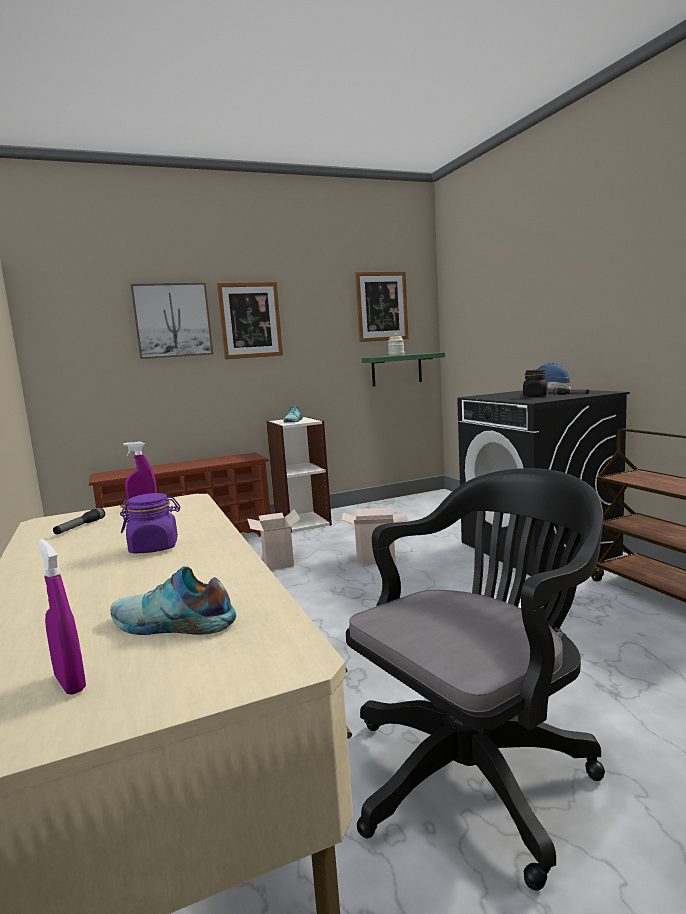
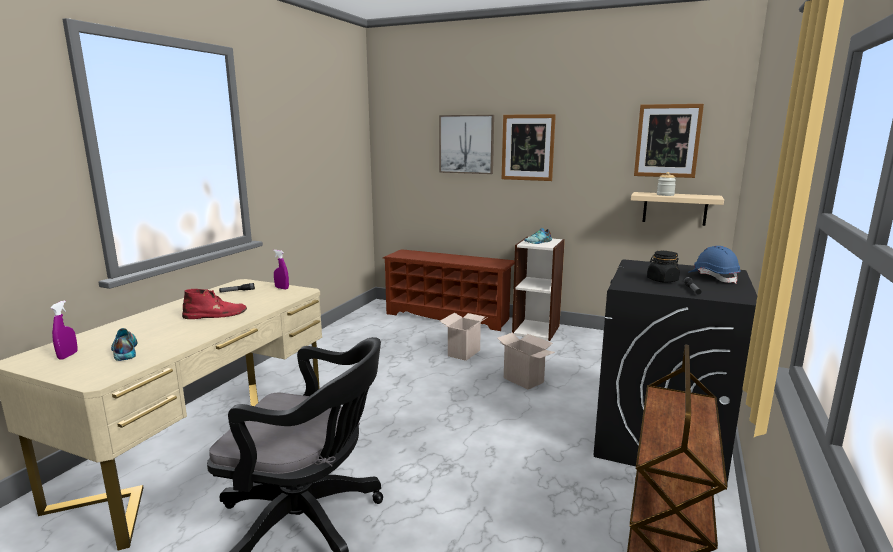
camera: 45 degrees right, 5 degrees up
(154, 547) = (216, 314): purple jar -> red boot
(396, 369) = (674, 208): green shelf -> beige shelf

